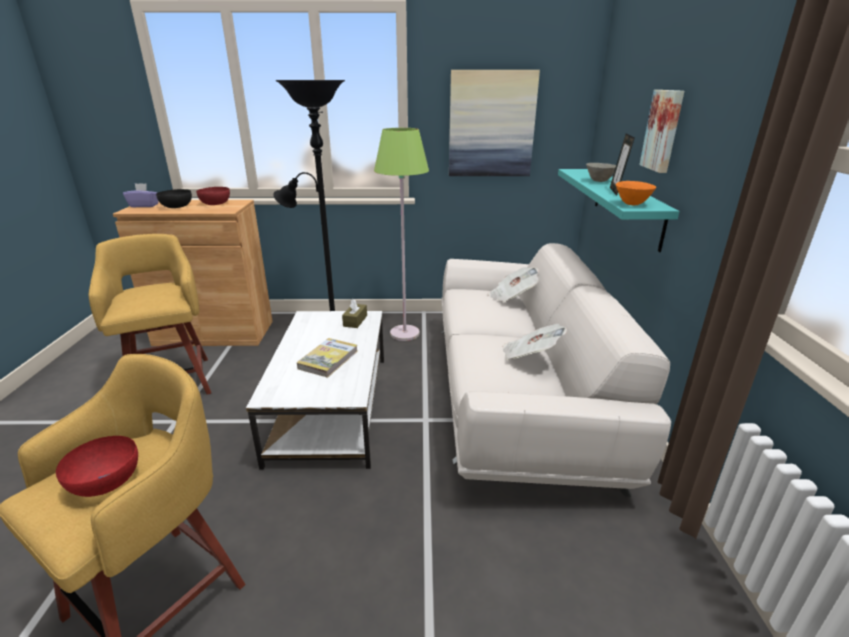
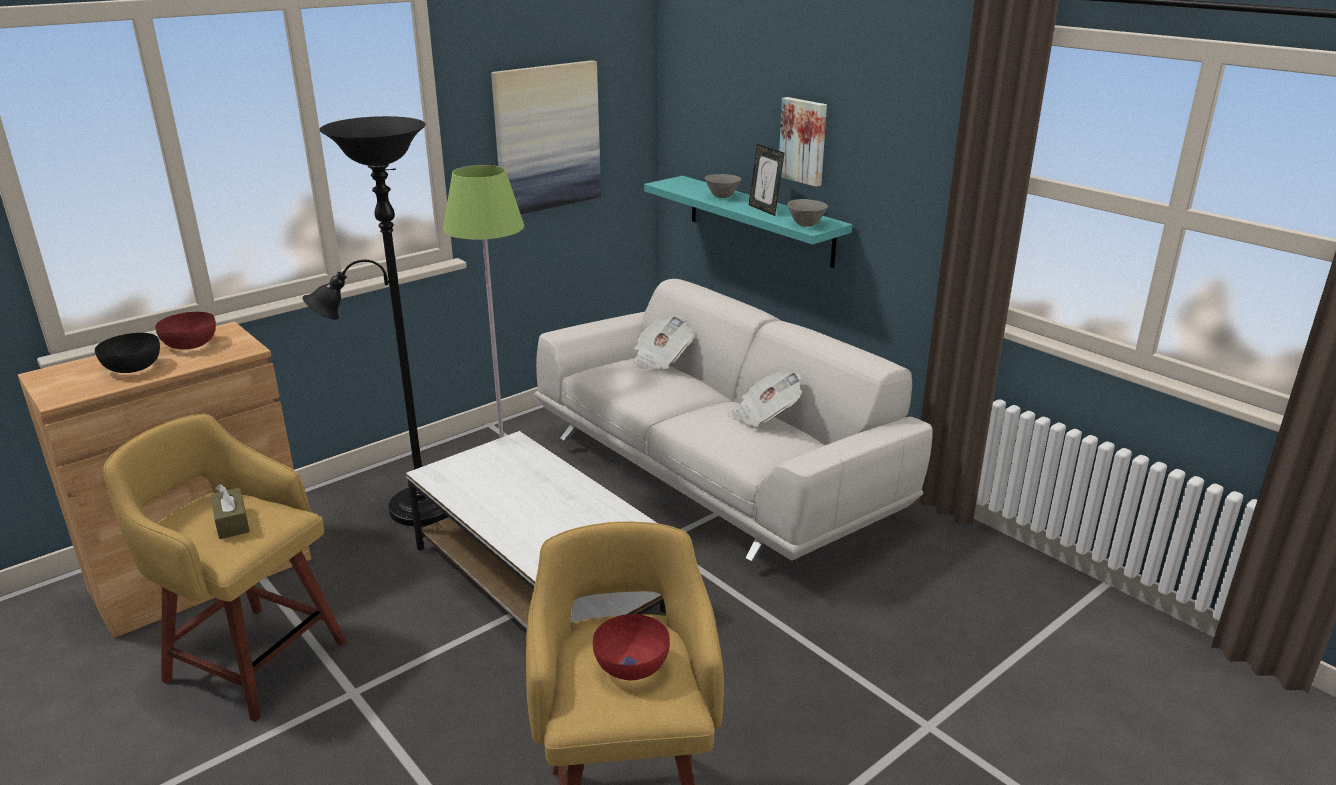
camera: 40 degrees left, 0 degrees up
(144, 205) = (60, 382): purple tissue box -> none
(328, 359) = (552, 507): book -> none
(355, 321) = (507, 454): brown tissue box -> brown tissue box (232, 522)
(632, 204) = (806, 225): orange bowl -> grey bowl

